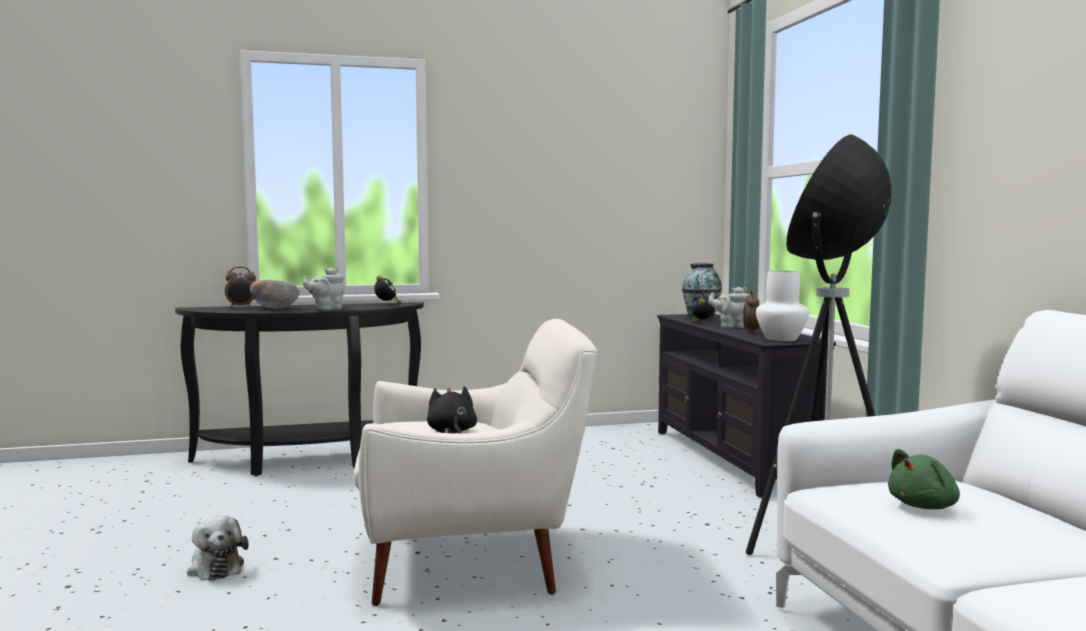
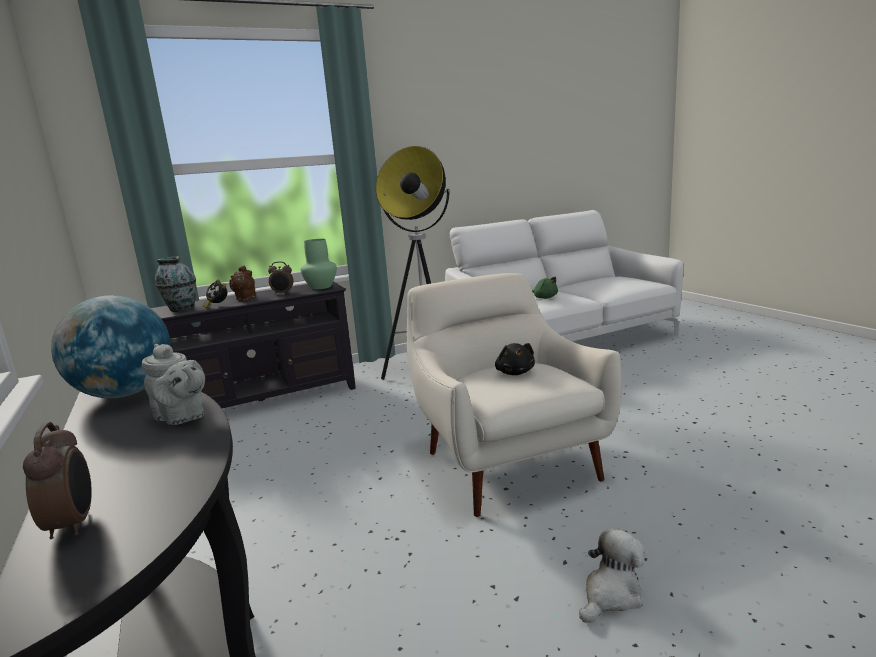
camera: 100 degrees left, 10 degrees up
(275, 309) = (157, 463): bowl -> none
(387, 304) = (125, 394): alarm clock -> globe
(451, 432) = (515, 372): black plush toy -> black plush toy turned 75 degrees counterclockwise
(731, 326) = (245, 299): grey teapot -> brown teapot
(780, 339) = (321, 287): white vase -> green vase

